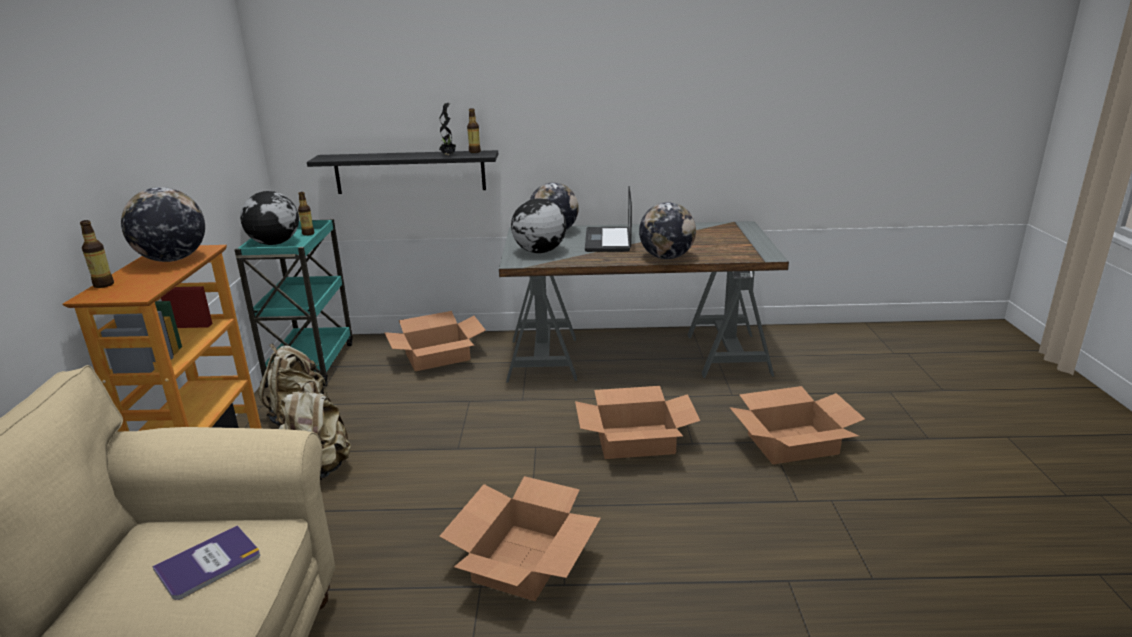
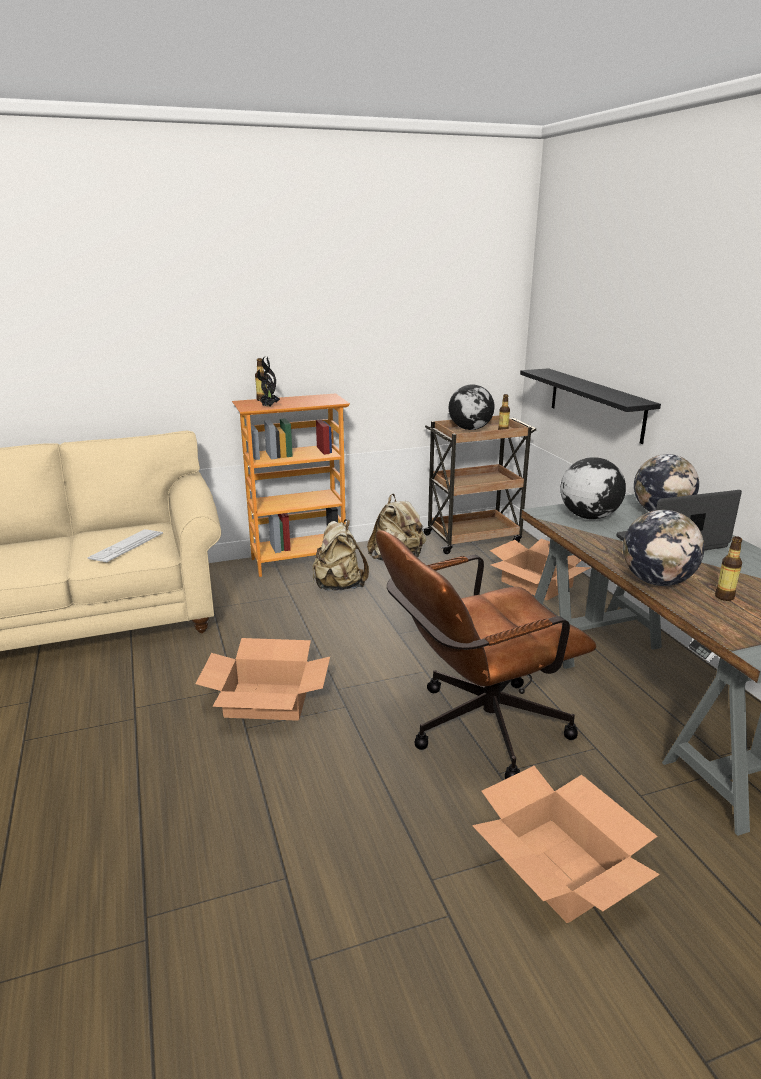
camera: 70 degrees right, 0 degrees up
(173, 259) = (312, 400): globe -> none
(208, 563) = (126, 546): book -> keyboard
(311, 363) = (473, 538): turquoise cart -> brown cart
(449, 155) = (606, 394): potted plant -> potted plant (268, 407)
(474, 152) = (636, 398): bottle -> bottle (724, 597)
(635, 441) = (475, 730): cardboard box -> brown office chair

